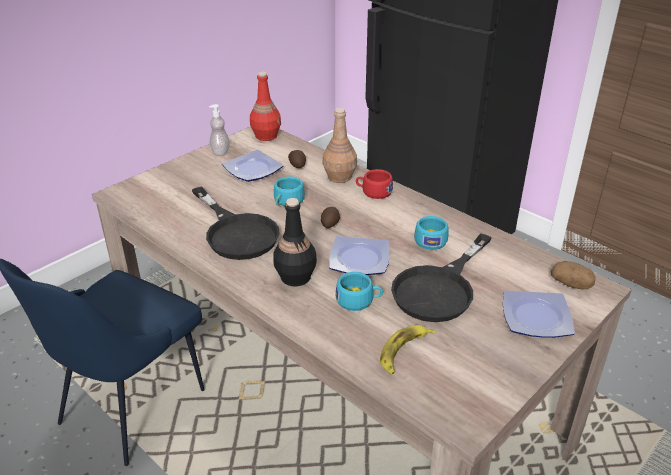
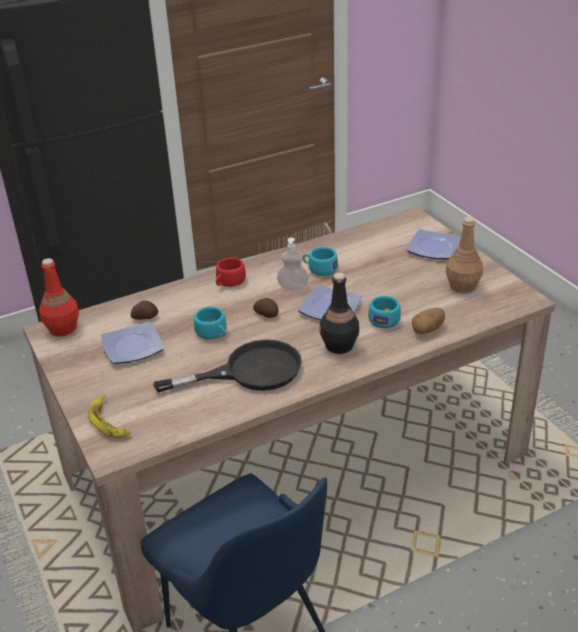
camera: 70 degrees left, 0 degrees up
(220, 152) = (73, 366): soap dispenser -> soap dispenser (293, 287)
(339, 176) = (188, 295): brown bottle -> brown bottle (462, 286)
(404, 352) = (452, 309): banana -> banana (109, 422)
(440, 288) = (385, 278): black frying pan -> none
(571, 284) = (404, 226): potato -> potato (428, 329)

